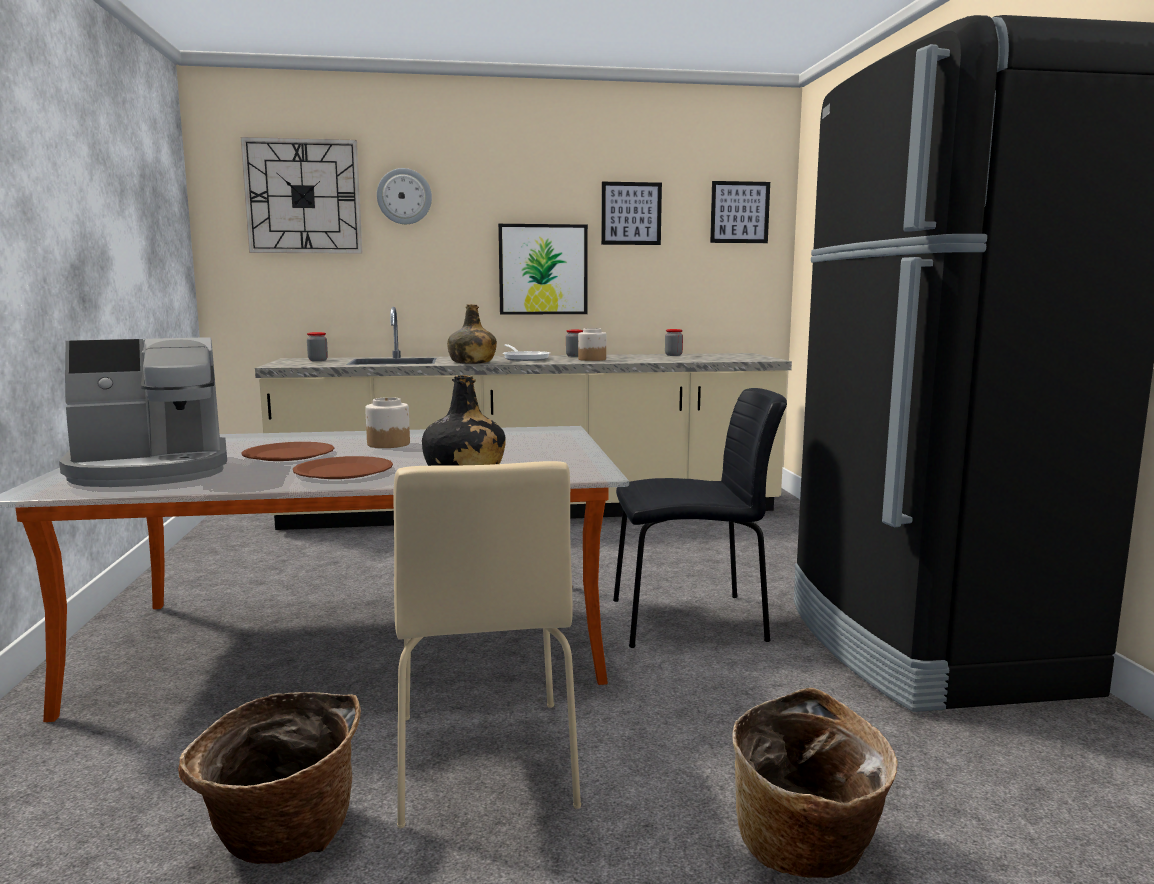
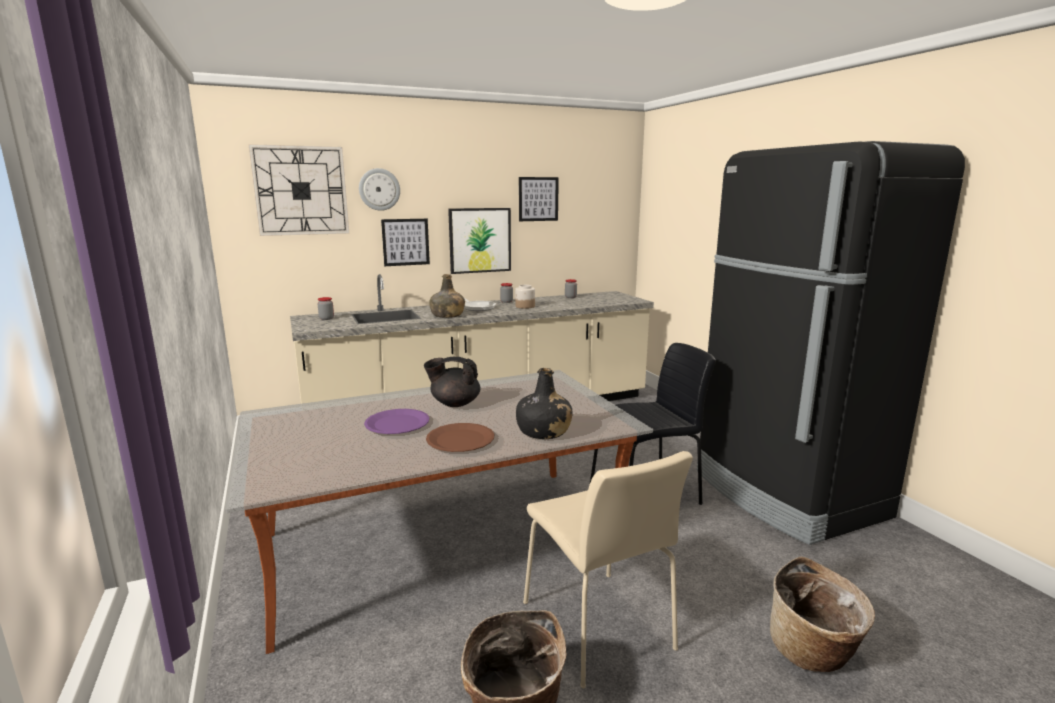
camera: 15 degrees left, 5 degrees up
(151, 471) = (317, 455): coffee machine -> none
(288, 454) = (397, 423): brown plate -> purple plate
(388, 444) = (454, 404): jar -> black teapot
(739, 212) = (607, 197): picture -> picture (405, 242)

